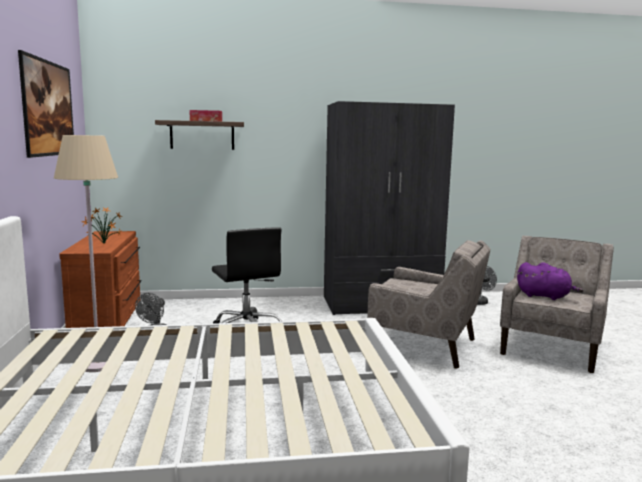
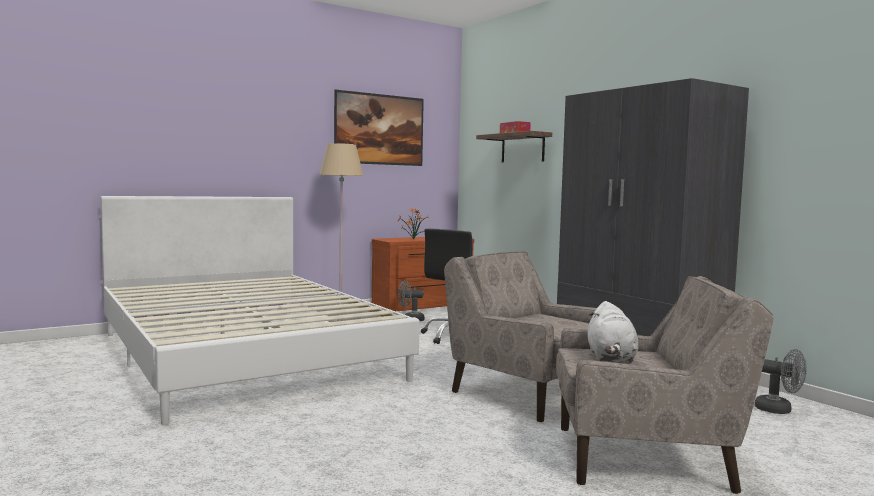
camera: 65 degrees right, 5 degrees down
(425, 346) = (526, 393): beige armchair -> beige armchair turned 135 degrees clockwise
(545, 296) = (610, 358): purple plush toy -> white plush toy

